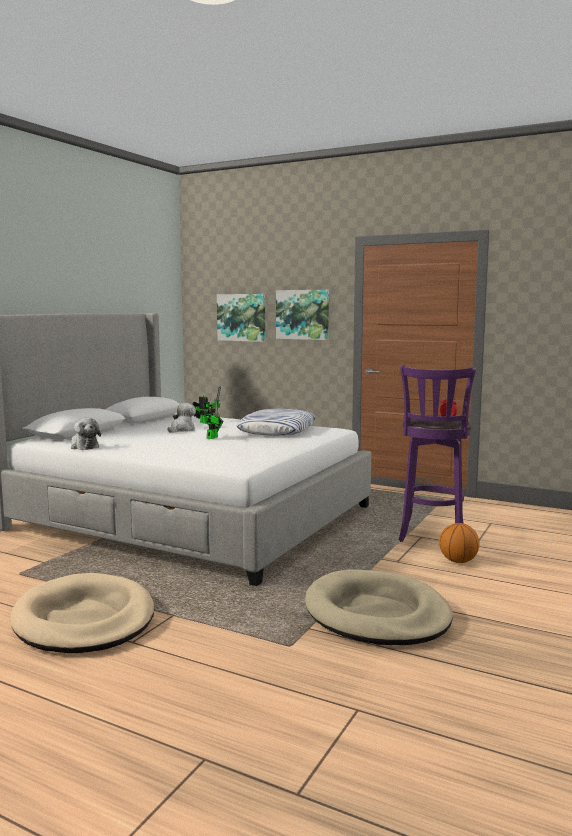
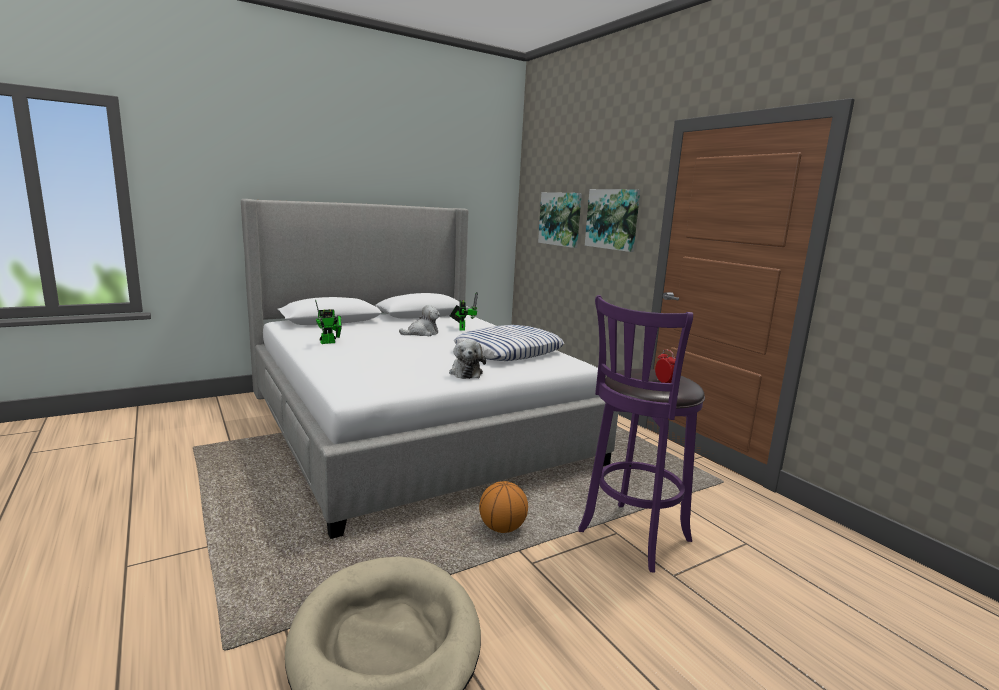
camera: 30 degrees right, 5 degrees up
(83, 446) = (297, 336): plush toy -> plush toy (465, 372)
(84, 620) = (144, 520): beige dog bed -> none
(213, 437) = (422, 348): toy robot -> toy robot (330, 342)
(458, 561) = (612, 595): basketball -> basketball (502, 528)

